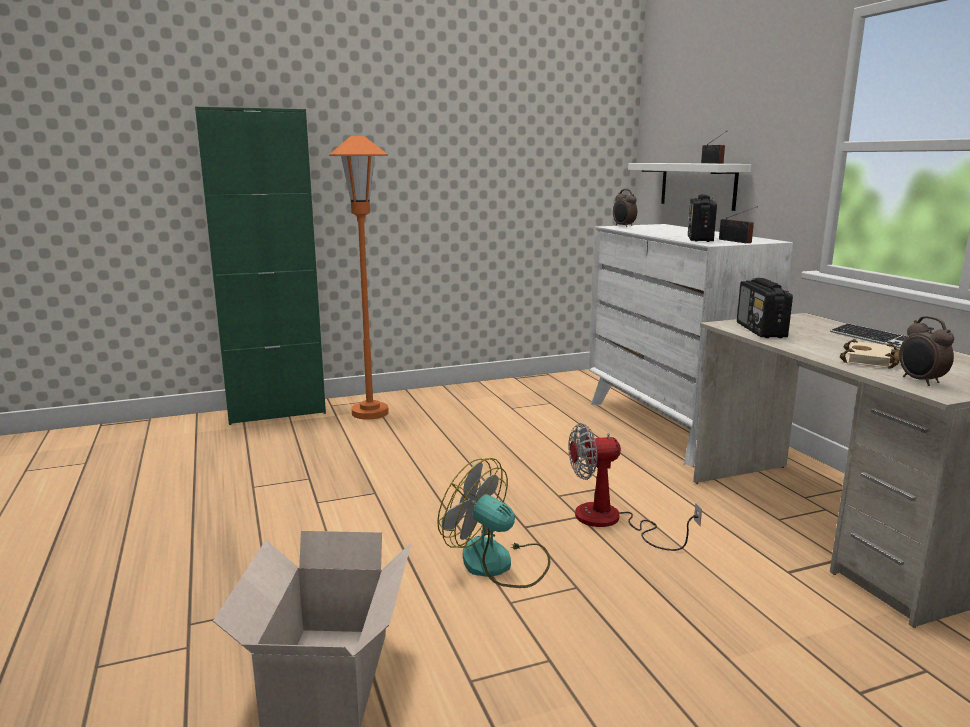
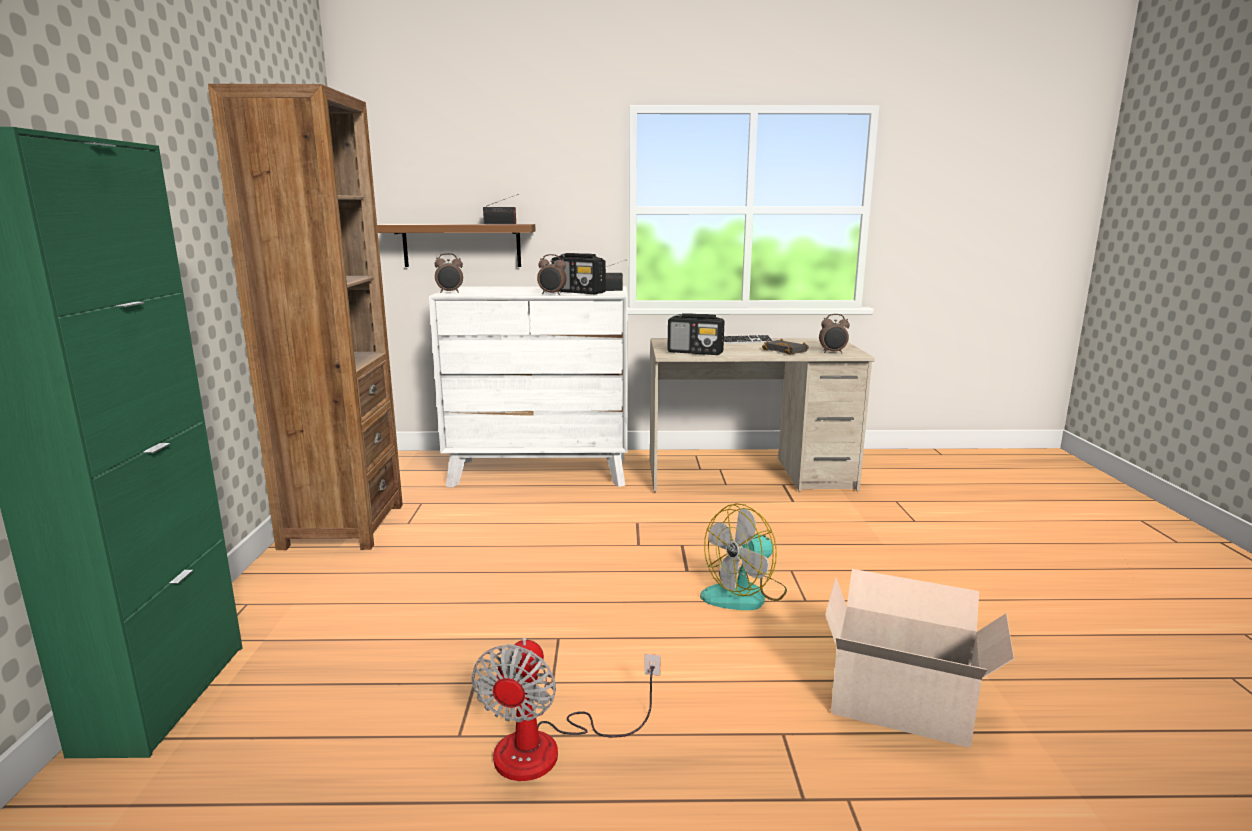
camera: 70 degrees left, 0 degrees up
(370, 413) = (295, 611): orange floor lamp -> none
(488, 393) = (343, 526): none -> brown bookcase
(612, 521) = (698, 535): fan -> fan (549, 748)
(668, 236) = (552, 294): none -> alarm clock
(697, 185) = (462, 245): white shelf -> brown shelf
(871, 360) = (787, 350): beige book -> black book

